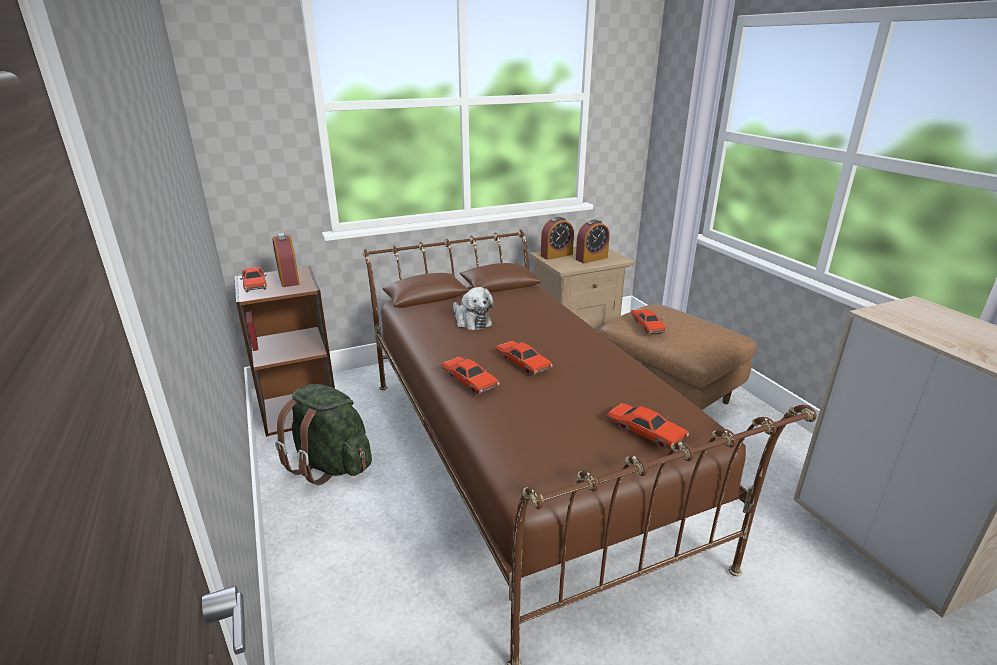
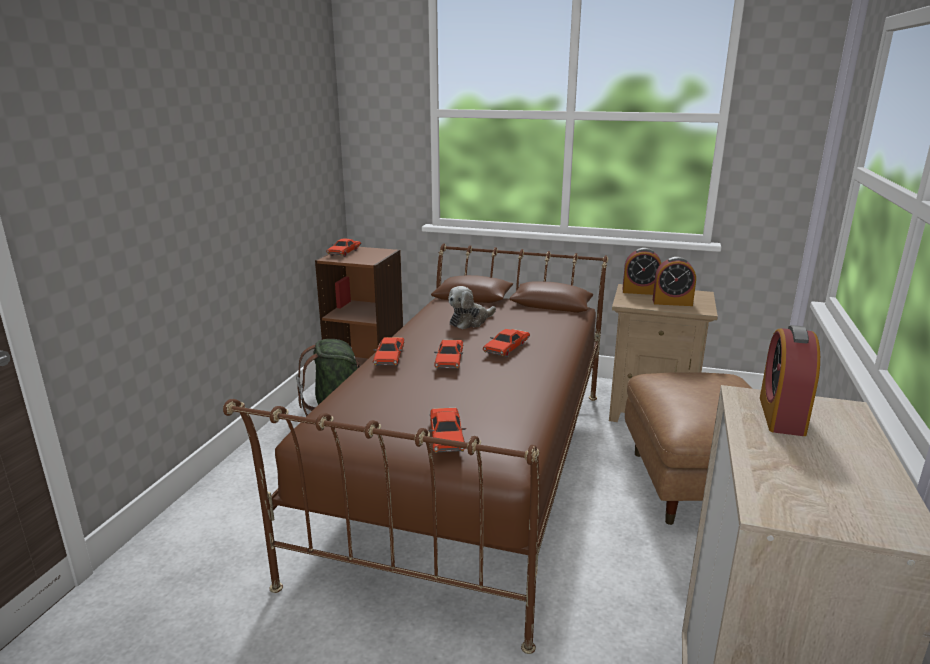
camera: 40 degrees right, 5 degrees down
(289, 279) = (369, 254): alarm clock -> alarm clock (781, 415)
(471, 321) = (470, 321): plush toy -> plush toy turned 45 degrees clockwise
(647, 326) = (673, 387): red toy car -> red toy car (507, 348)

